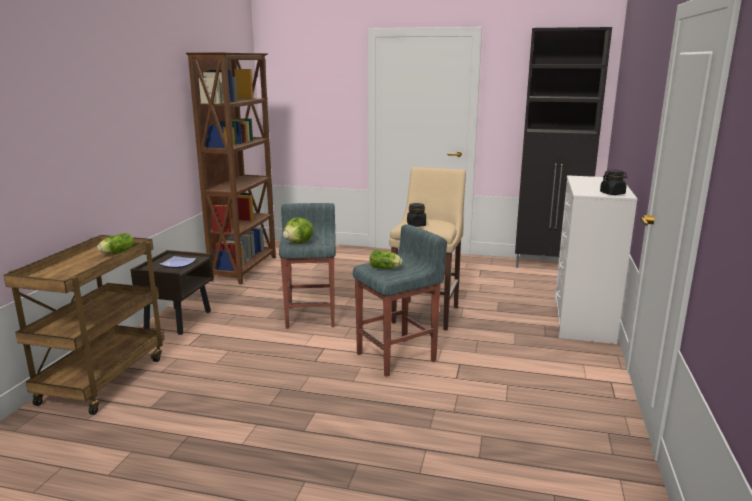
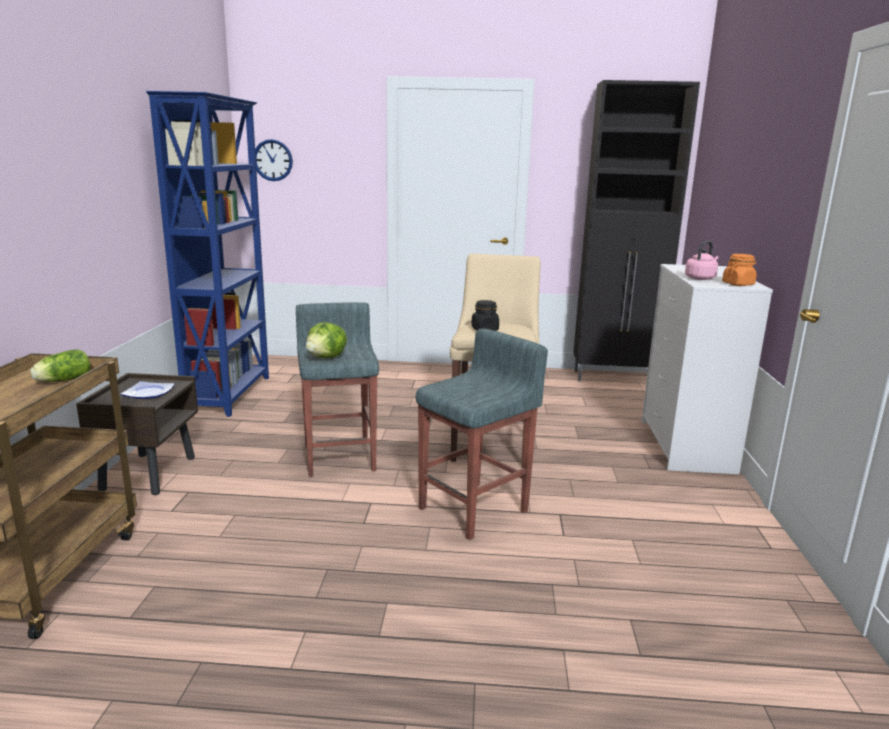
camera: 10 degrees left, 0 degrees up
(245, 268) = (230, 394): brown bookcase -> blue bookcase
(283, 93) = (273, 160): none -> wall clock
(386, 268) = (464, 389): lettuce -> none
(586, 188) = (701, 278): none -> pink kettle
(612, 193) = (738, 284): black jar -> orange jar

